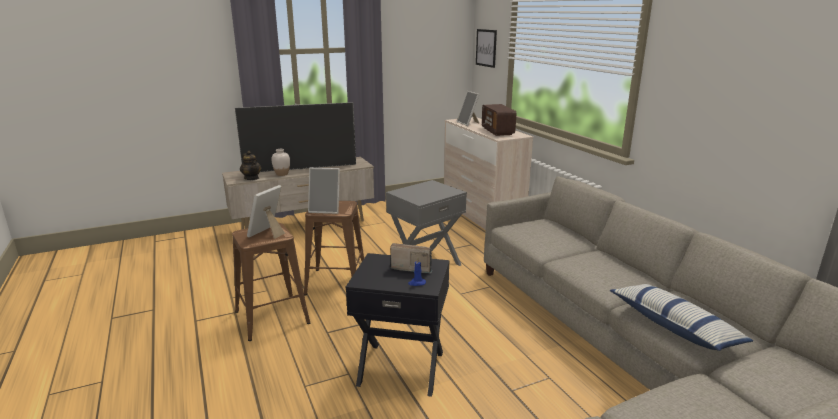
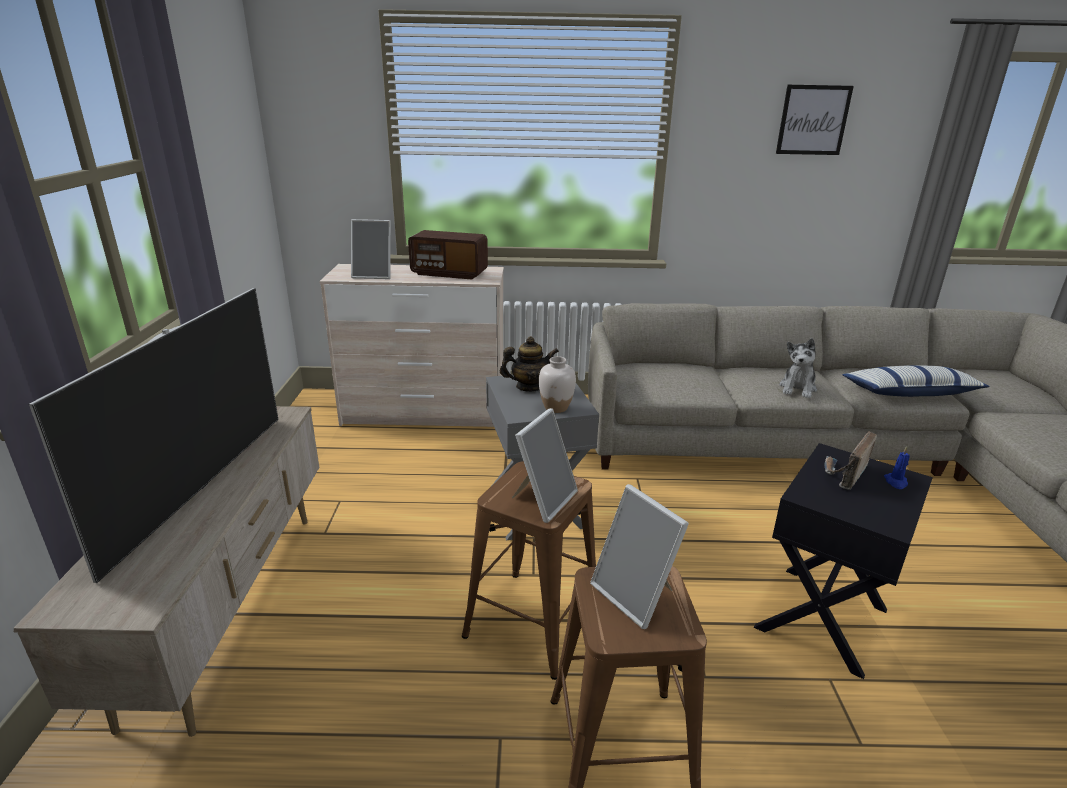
camera: 65 degrees left, 5 degrees up
(252, 178) = (166, 573): teapot -> teapot (529, 387)
(282, 174) = (204, 519): white vase -> white vase (556, 408)
(486, 48) = (313, 139): picture -> picture (813, 120)
(597, 275) = (797, 388): none -> plush toy

